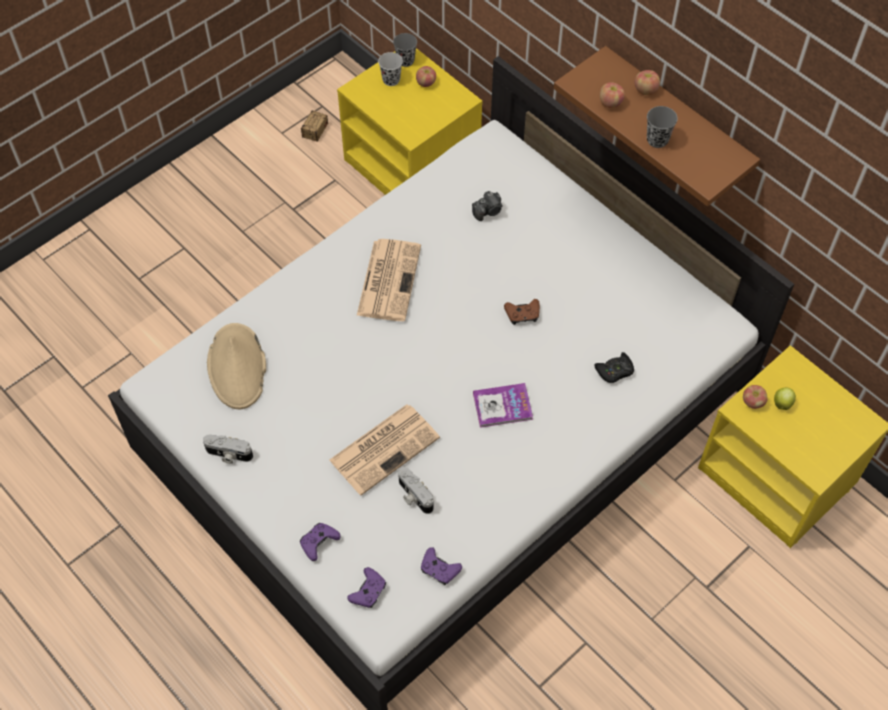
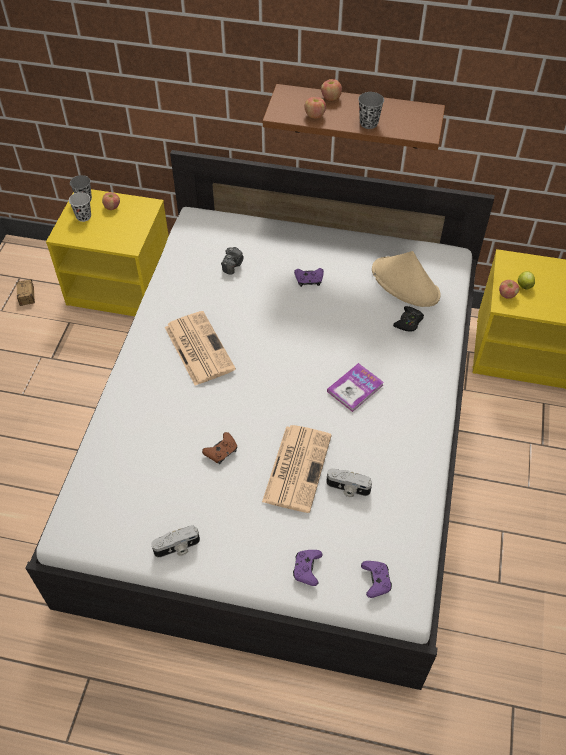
camera: 35 degrees left, 5 degrees down
(237, 367) = (130, 476): beige hat -> beige hat (405, 283)
(439, 570) = (412, 530): purple game controller -> purple game controller (309, 280)
(522, 315) = (315, 320): brown game controller -> brown game controller (221, 452)

